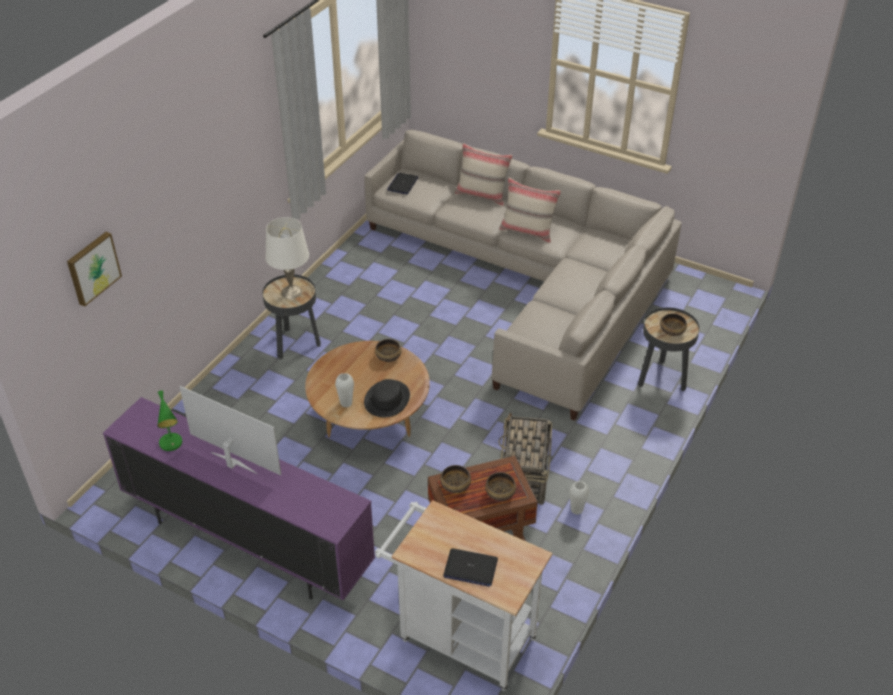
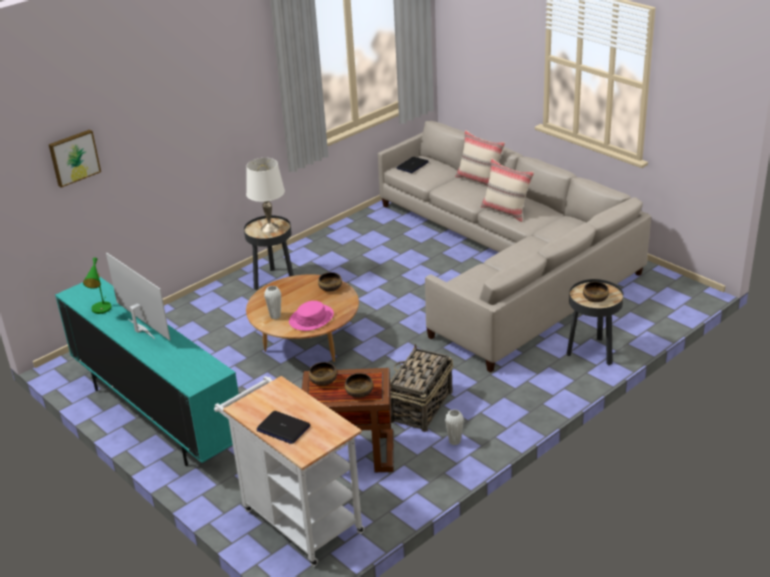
camera: 20 degrees right, 10 degrees down
(246, 542) = (157, 415): purple tv stand -> turquoise tv stand
(386, 399) = (311, 318): black hat -> pink hat

